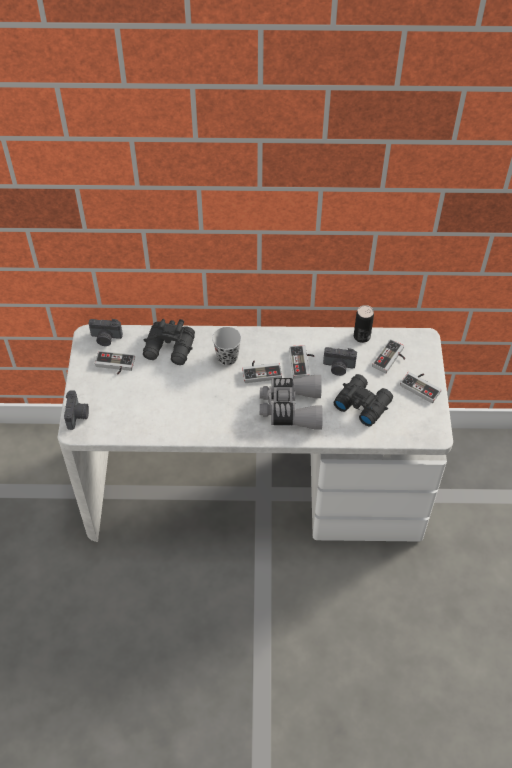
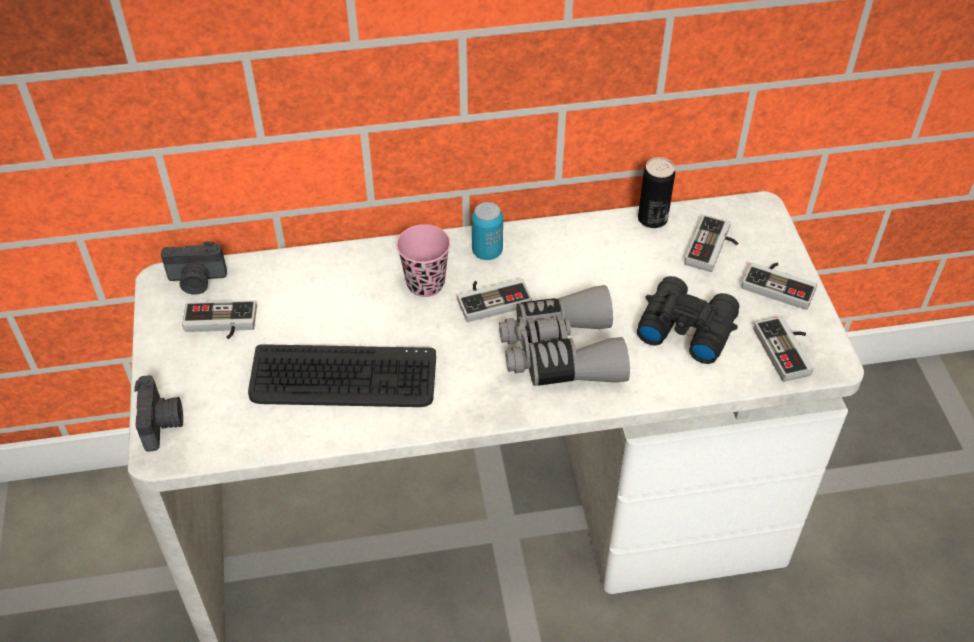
camera: 10 degrees left, 5 degrees down
(170, 349) = (318, 284): black binoculars -> none
(173, 405) = (343, 378): none -> keyboard
(227, 357) = (425, 284): black cup -> pink cup
(265, 343) = (487, 251): none -> can
(303, 363) = (562, 275): game controller -> game controller (788, 350)
(338, 367) = (626, 273): camera -> none

